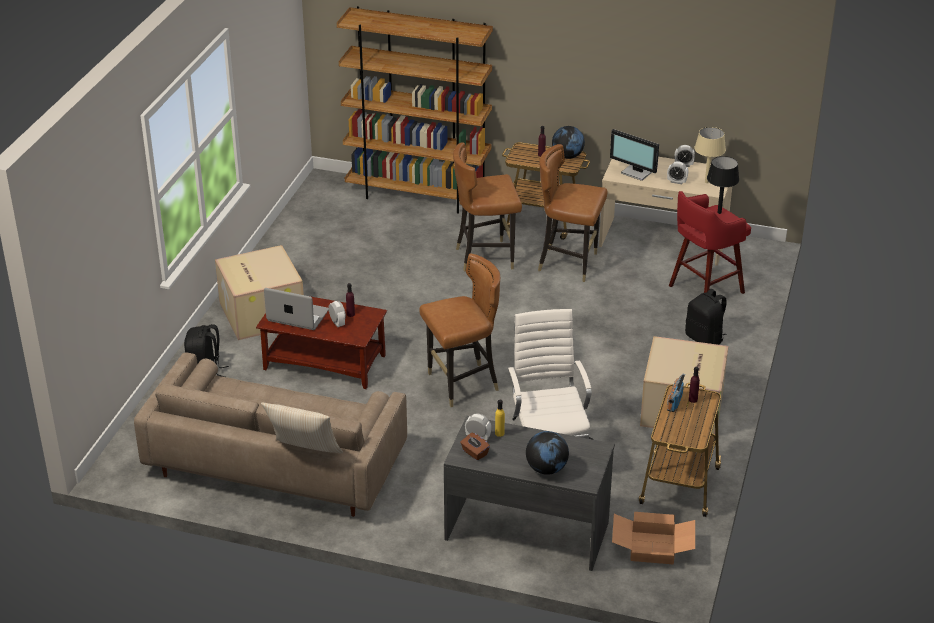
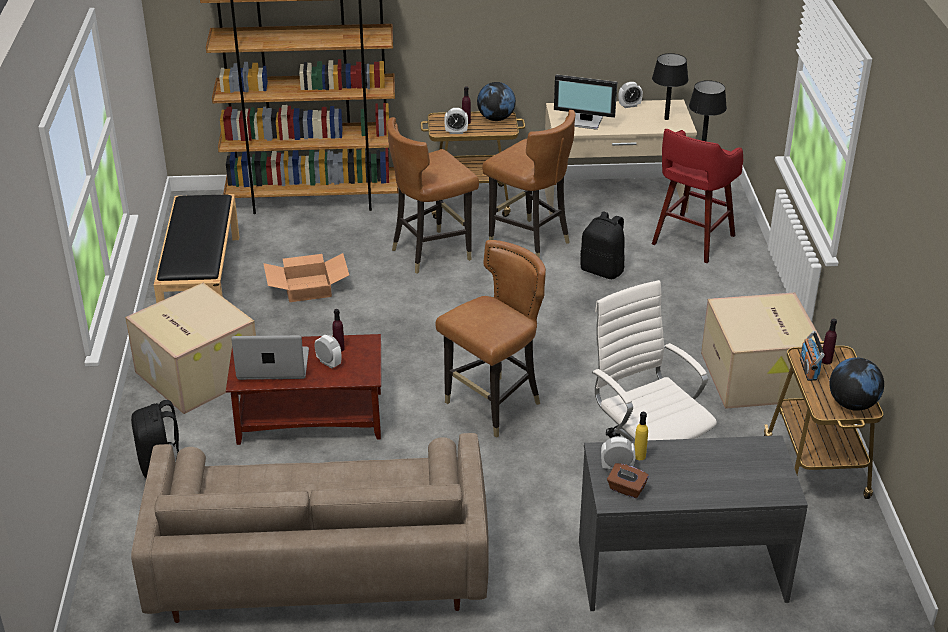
camera: 20 degrees left, 0 degrees up
(300, 243) = (201, 280): none -> black bench
(304, 454) = (396, 545): beige pillow -> none
(546, 469) = (727, 488): globe -> globe (852, 404)
(569, 263) = (529, 241): brown chair -> brown chair turned 135 degrees counterclockwise
(653, 547) = (837, 552): cardboard box -> cardboard box (308, 287)
(676, 182) = (635, 124): alarm clock -> alarm clock (456, 132)
(705, 339) = (728, 294): black backpack -> black backpack (602, 270)
(706, 182) = (666, 119): beige table lamp -> black table lamp

